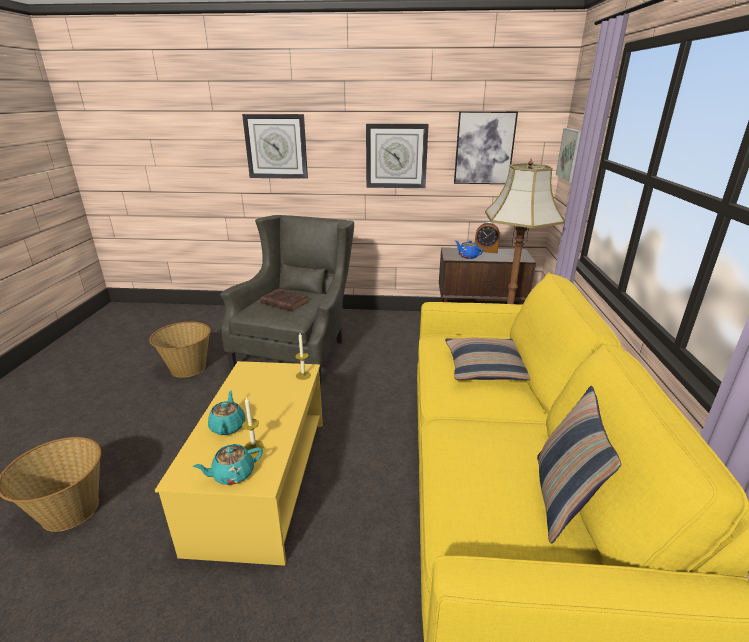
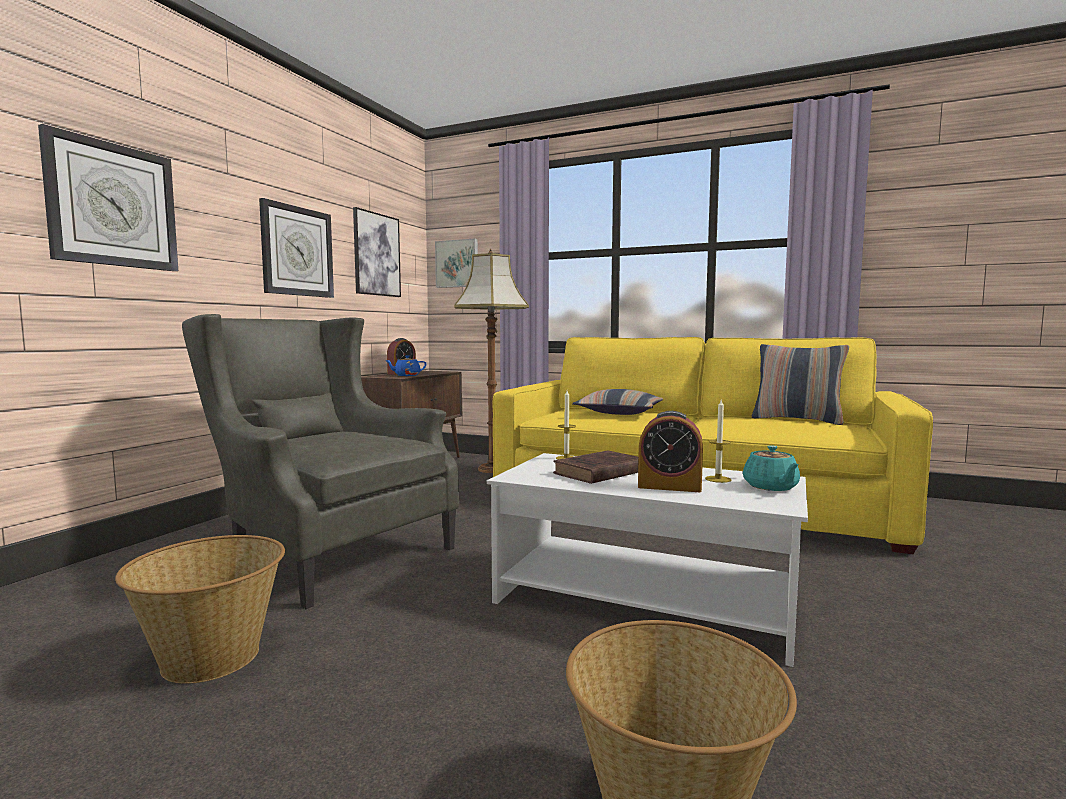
camera: 70 degrees left, 20 degrees down
(228, 426) = (669, 486): turquoise teapot -> alarm clock
(261, 481) = (647, 600): yellow coffee table -> white coffee table
(283, 302) = (346, 439): brown book -> brown book (598, 473)

